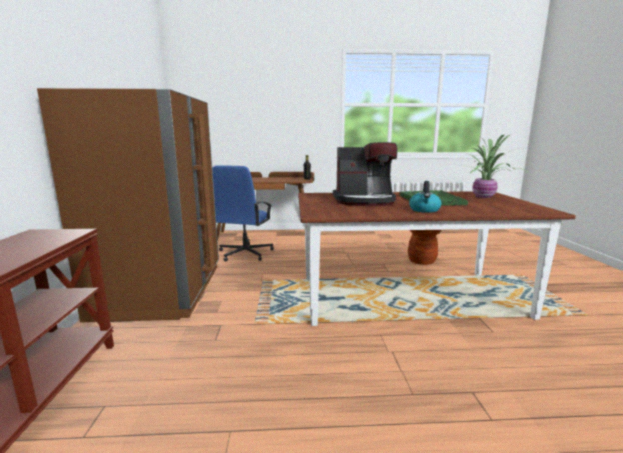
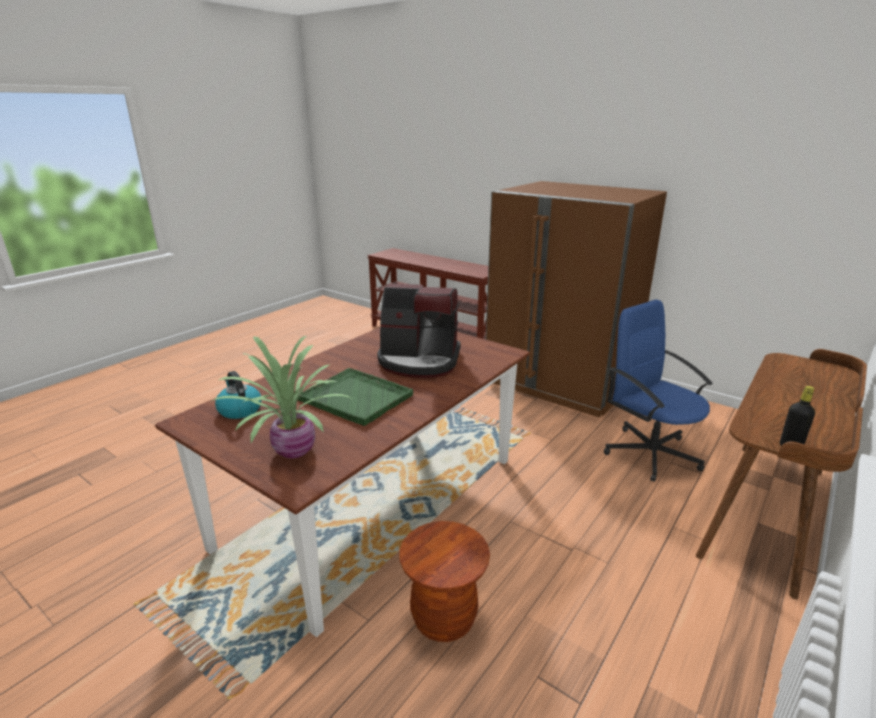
camera: 130 degrees right, 10 degrees up
(364, 201) = (419, 360): coffee machine -> coffee machine turned 120 degrees counterclockwise
(424, 210) = (332, 365): kettle -> kettle (239, 409)

